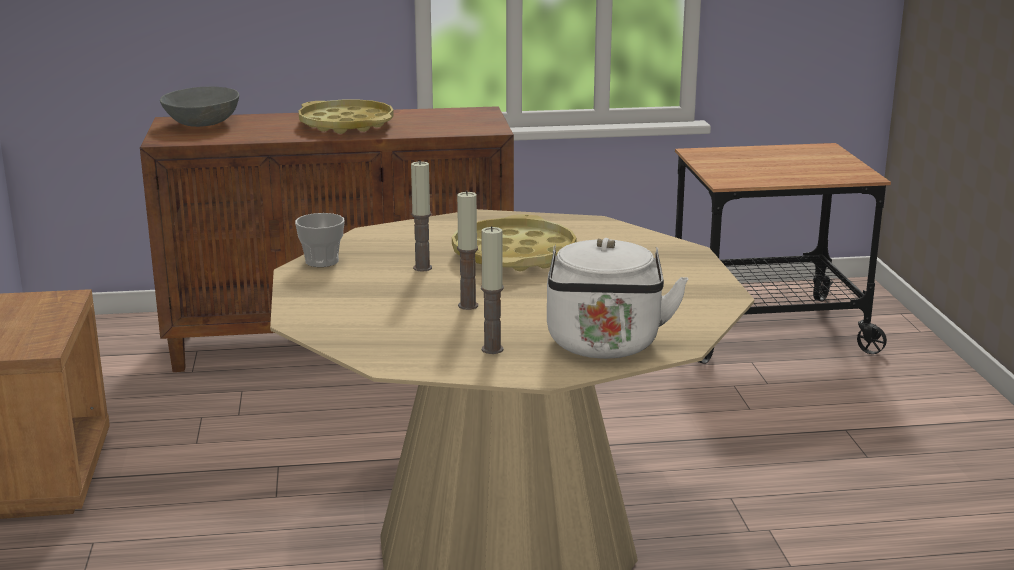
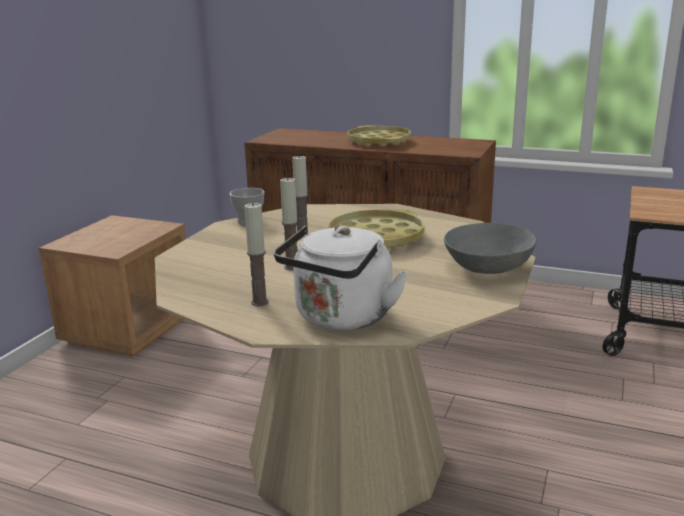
camera: 30 degrees right, 0 degrees up
(202, 123) = (297, 133): grey bowl -> grey bowl (487, 267)

